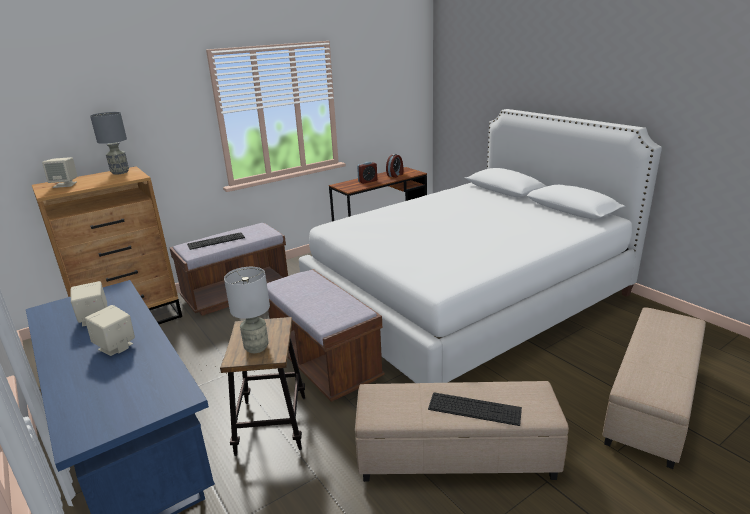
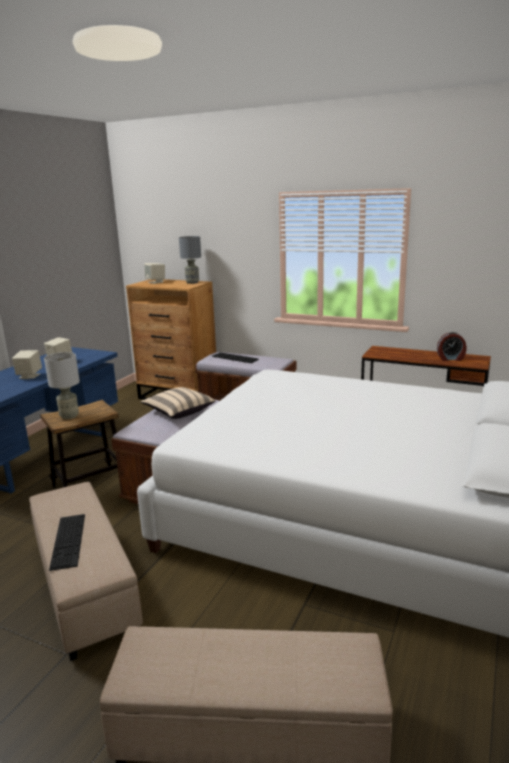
camera: 60 degrees right, 5 degrees down
(315, 291) = (178, 412): none -> beige pillow
(367, 181) = (408, 354): alarm clock -> none

